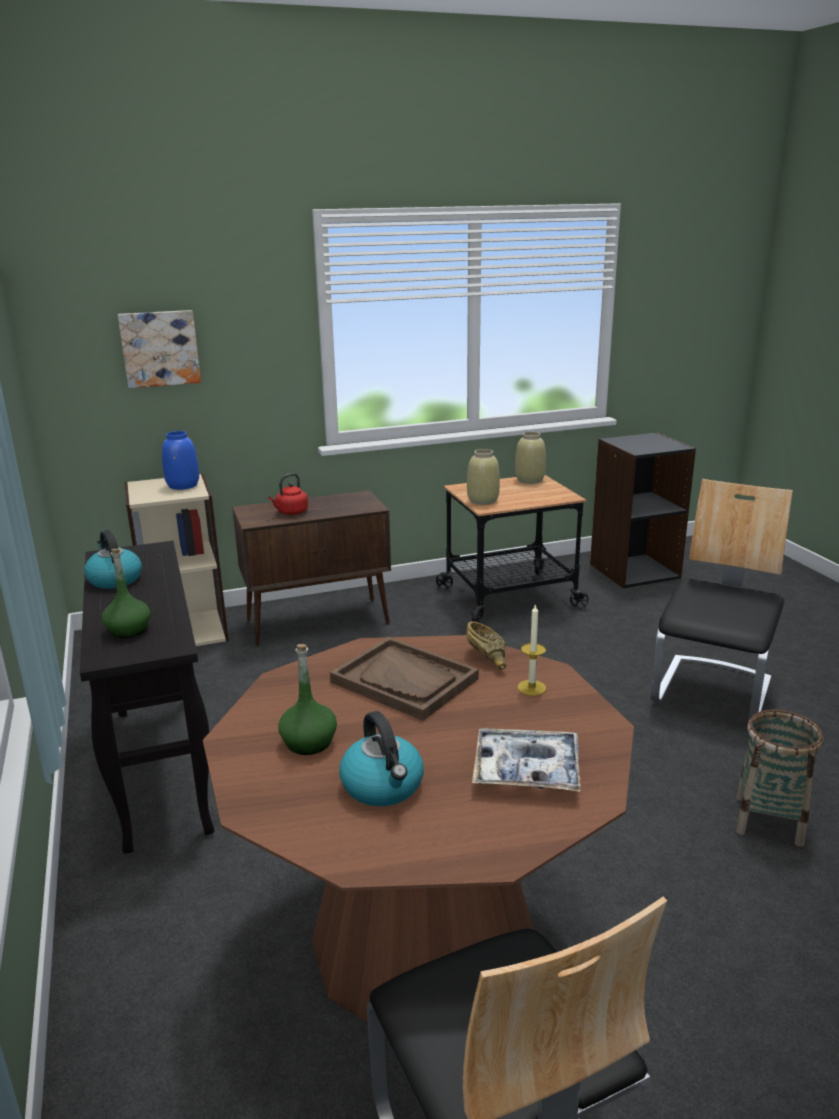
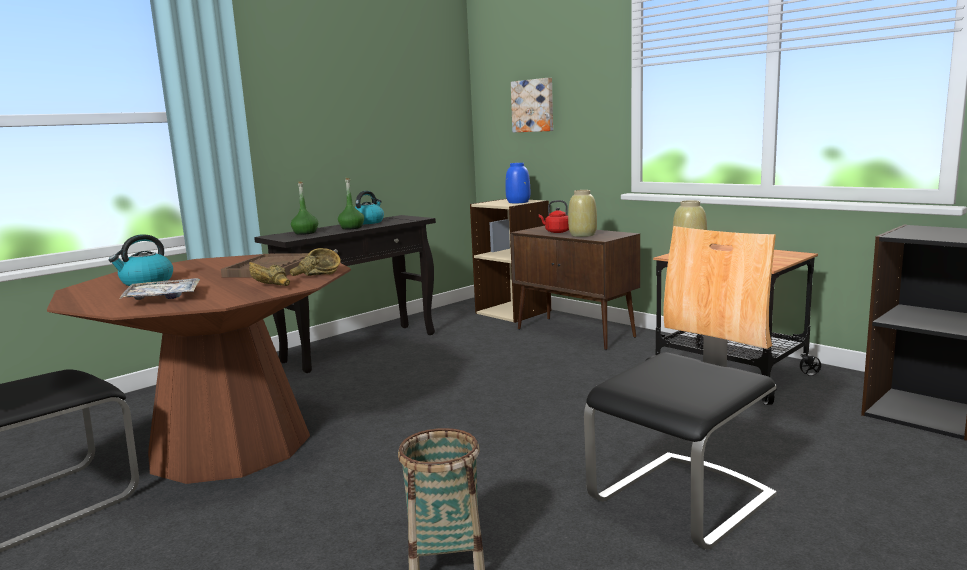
camera: 65 degrees right, 10 degrees down
(309, 742) = (193, 268): green bottle -> green bottle (352, 228)
(529, 480) = (782, 253): beige vase -> beige vase (582, 235)
(531, 688) = (274, 286): candle -> brown bowl
(713, 692) = (683, 499): chair -> chair turned 45 degrees counterclockwise

